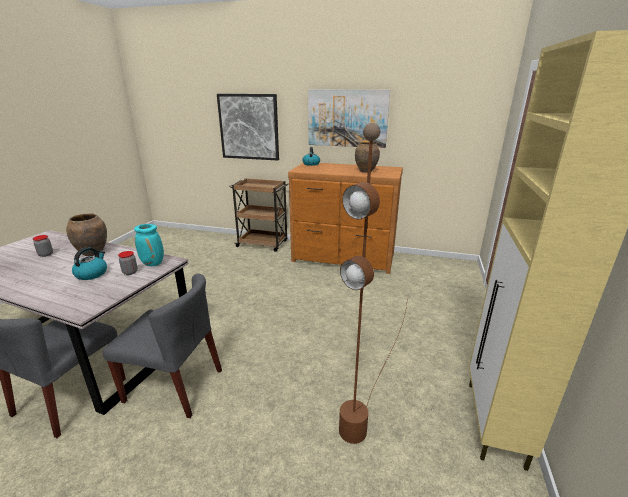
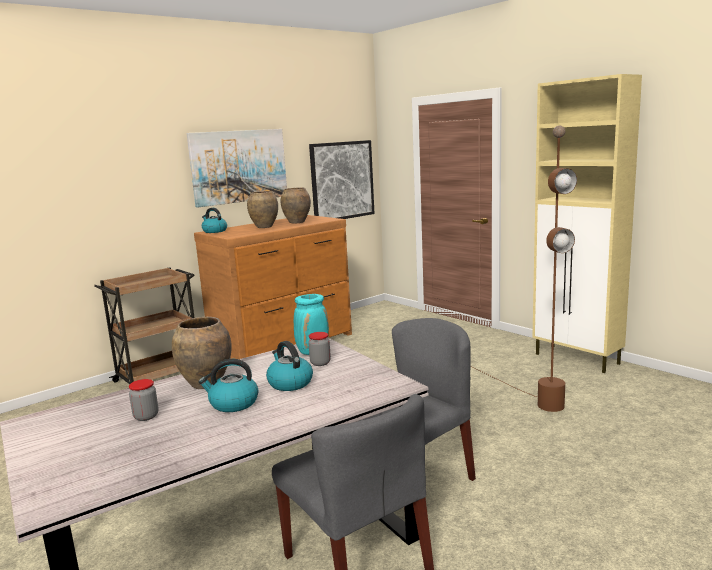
camera: 55 degrees left, 10 degrees down
(59, 268) = (233, 404): none -> kettle
(249, 127) = (97, 196): picture -> picture (342, 180)
(338, 169) = (264, 227): none -> brown vase

